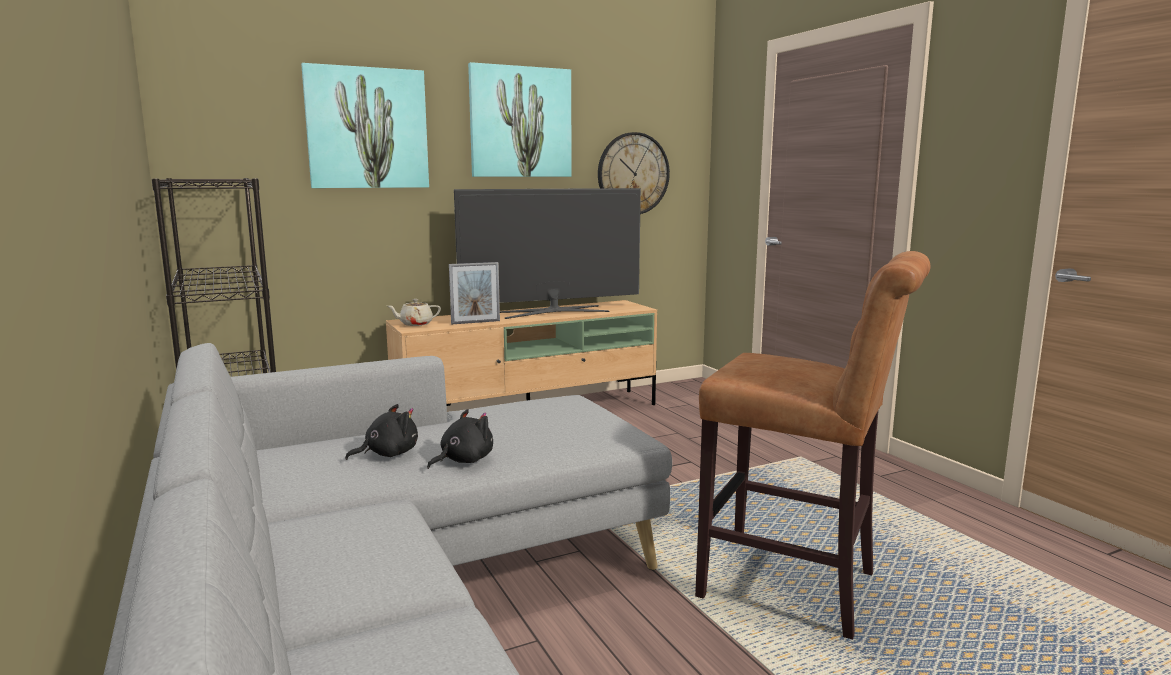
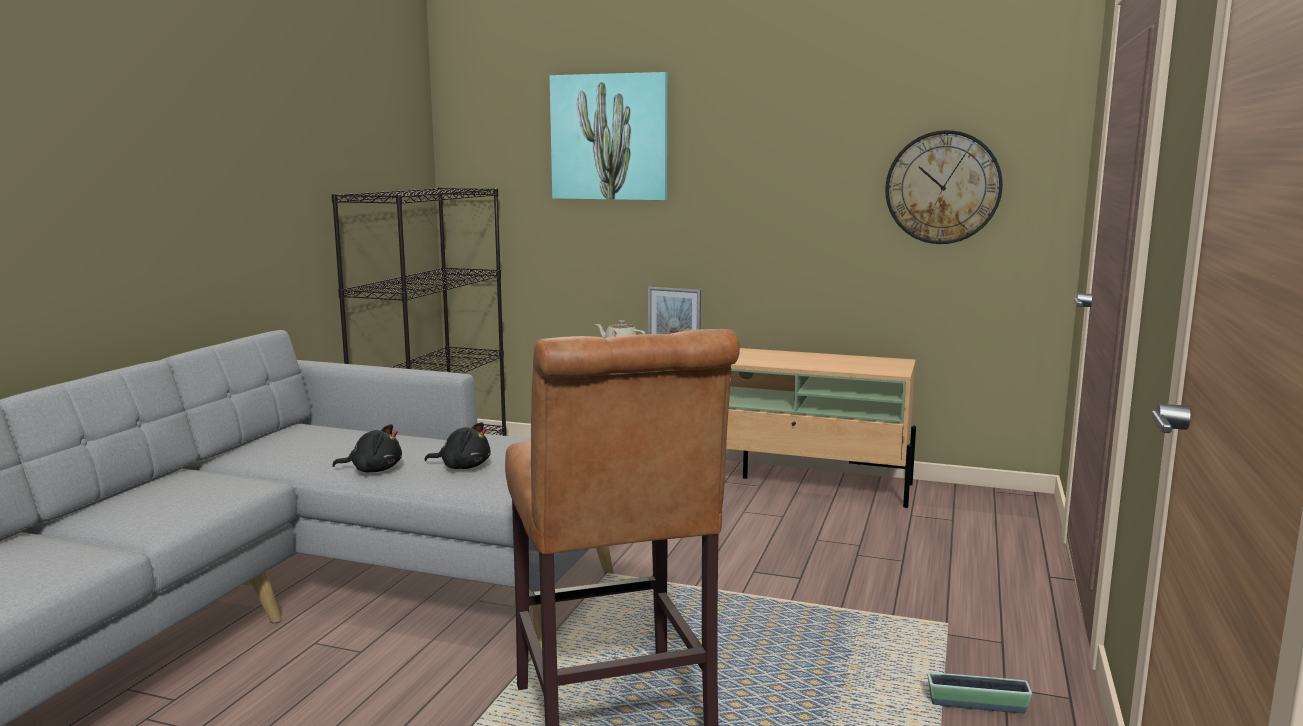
camera: 45 degrees right, 0 degrees up
(388, 454) = (347, 450): black plush toy -> black plush toy (463, 466)
(521, 122) = (780, 123): picture -> none
(553, 312) = (782, 358): television -> none
(890, 488) = (977, 705): none -> planter

